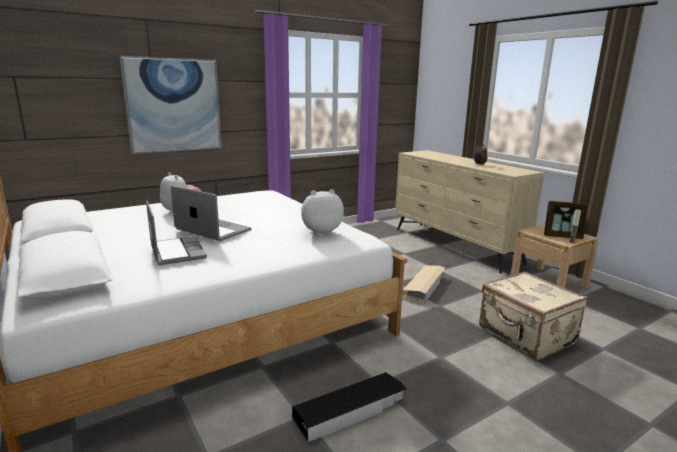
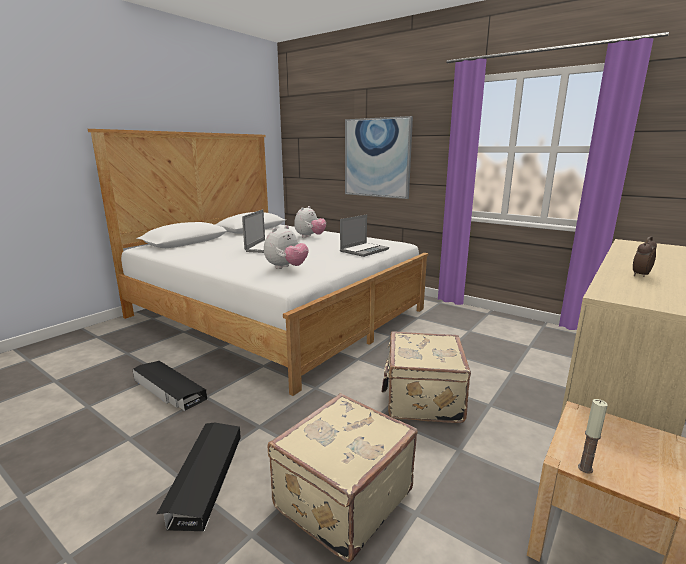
camera: 70 degrees right, 0 degrees up
(176, 252) = (223, 249): laptop -> laptop (364, 250)
(320, 232) = (286, 268): plush toy -> plush toy turned 75 degrees clockwise
(424, 287) = (421, 398): beige storage box -> beige suitcase
(506, 390) = (205, 478): none -> black storage box
(562, 236) = (610, 457): picture frame -> none

